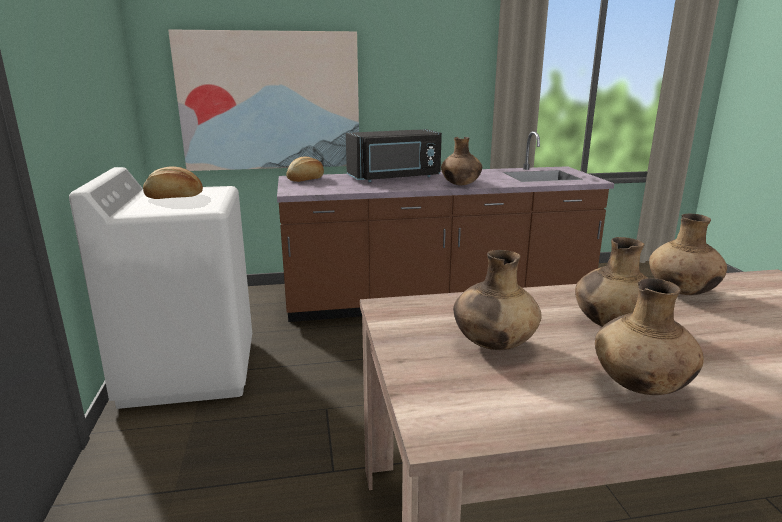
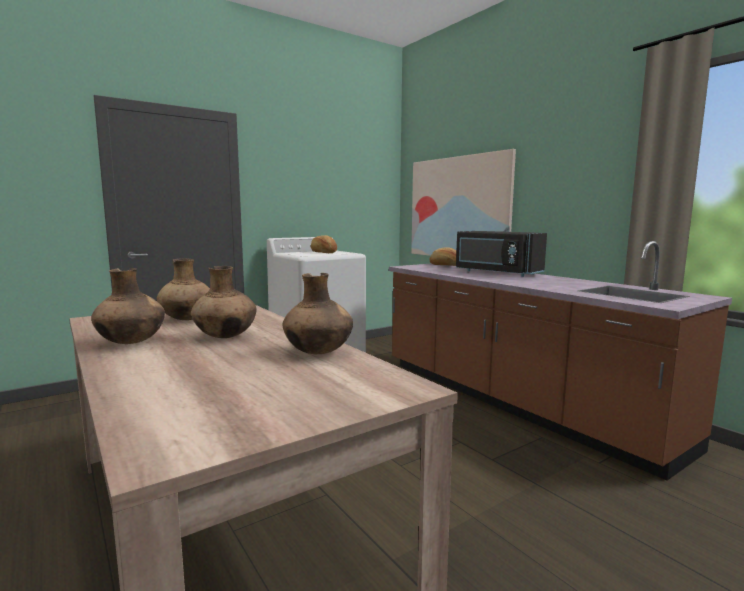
camera: 65 degrees right, 10 degrees down
(461, 184) = (512, 282): brown vase -> none

